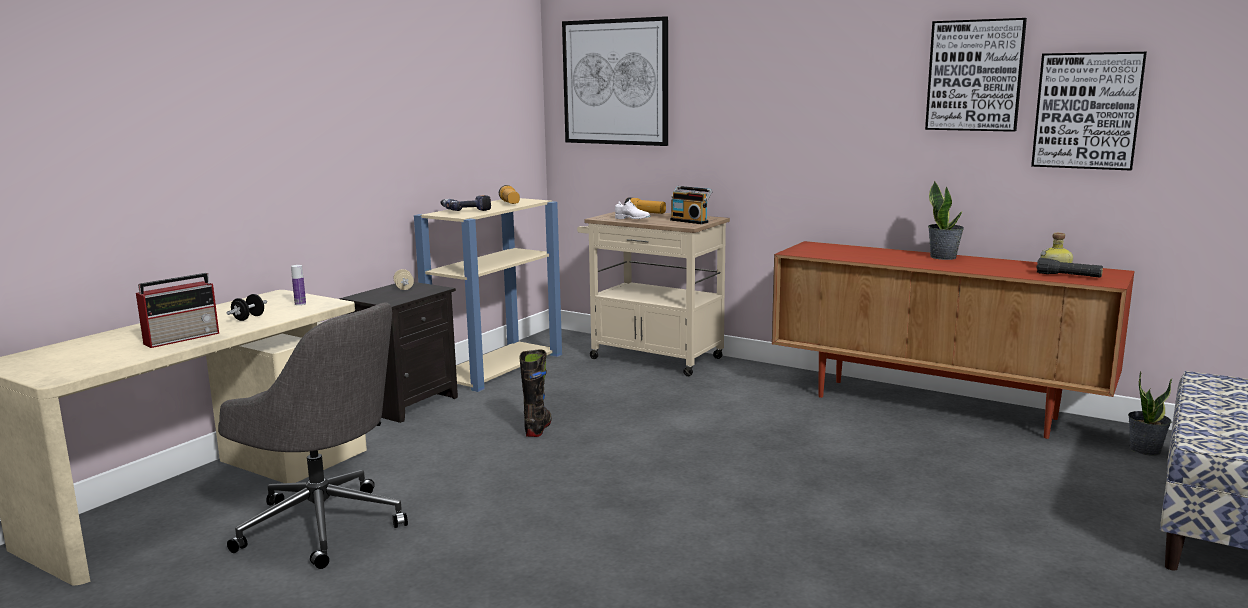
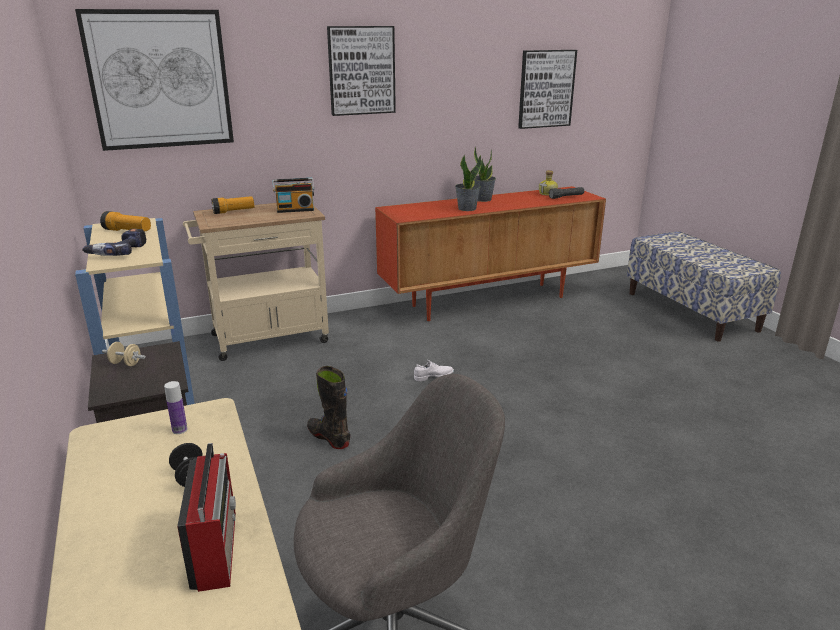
camera: 55 degrees left, 10 degrees up
(632, 219) = (245, 219): white shoe -> white shoe (433, 376)
(974, 75) = (484, 66): picture -> picture (361, 70)
(1145, 449) = (598, 286): potted plant -> potted plant (466, 208)

